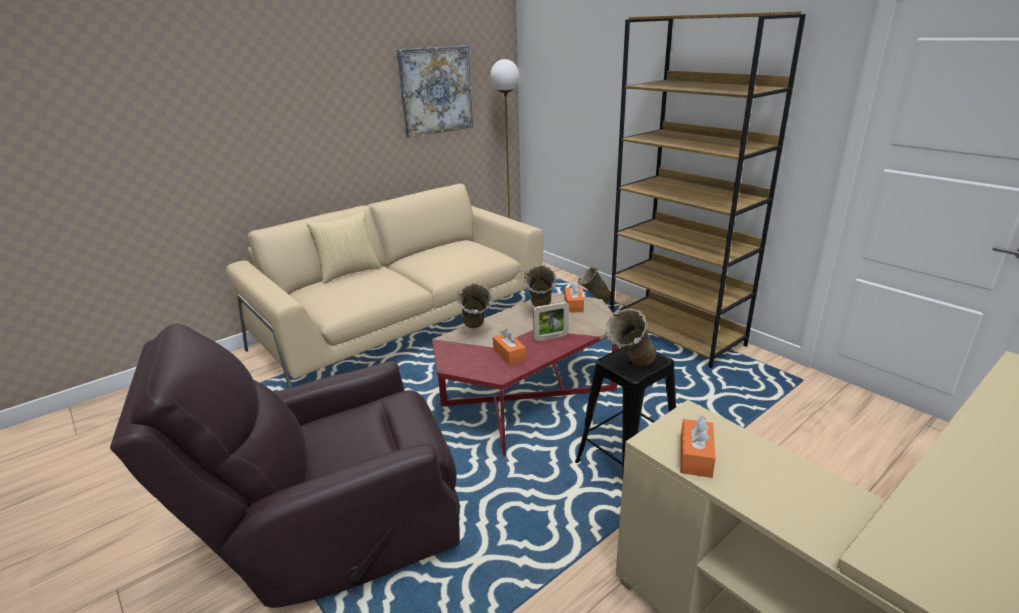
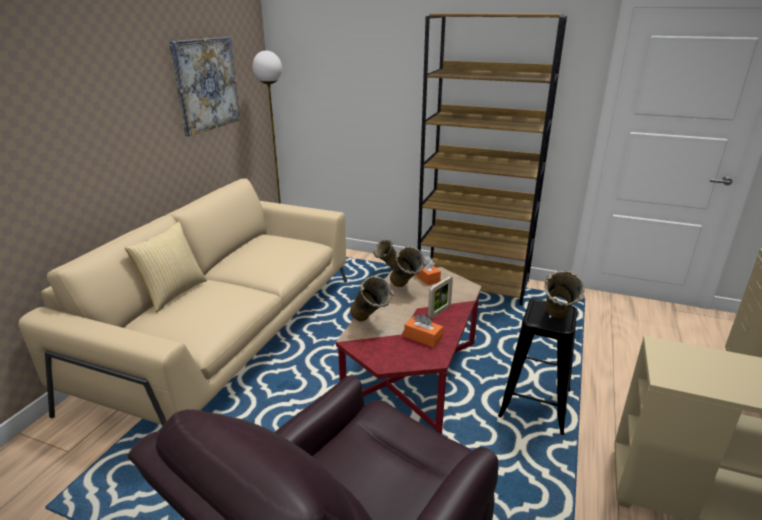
camera: 30 degrees left, 0 degrees up
(695, 456) = (704, 379): orange tissue box -> none

